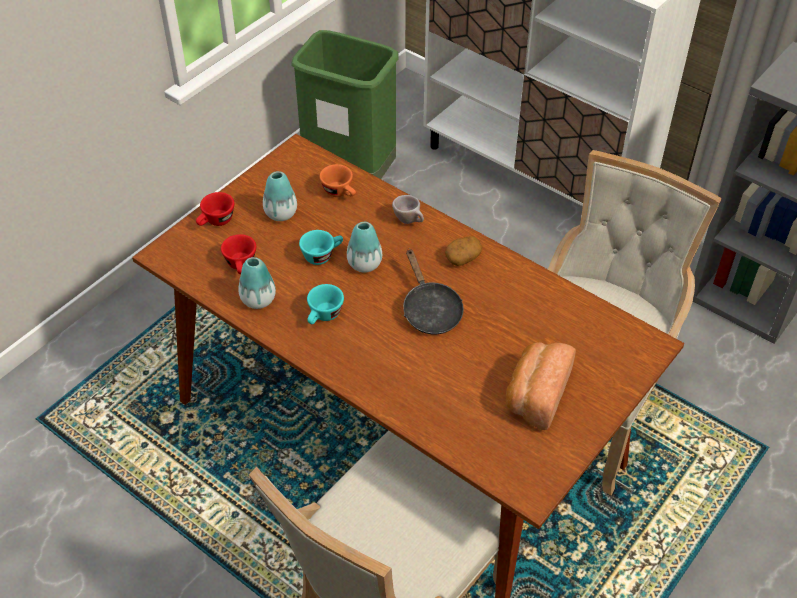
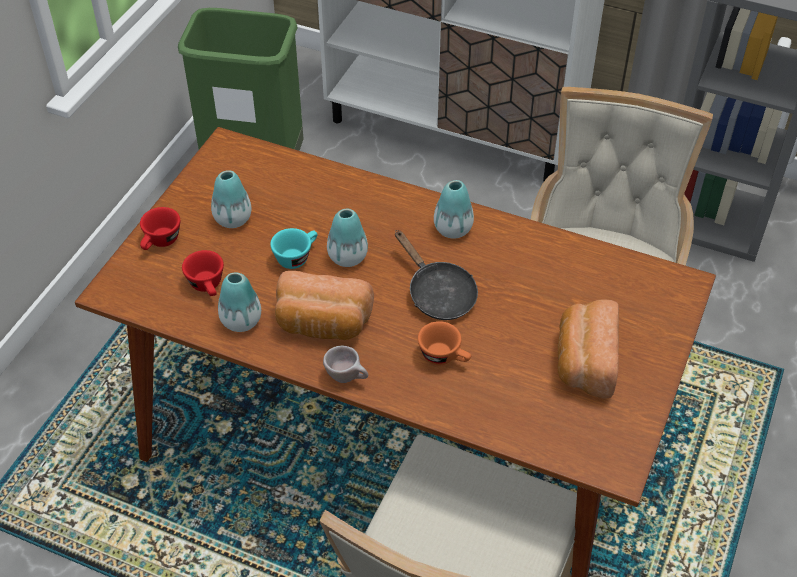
camera: 15 degrees left, 0 degrees up
(324, 316) = (322, 324): turquoise cup -> bread
(340, 193) = (292, 183): orange cup -> orange cup (445, 357)
(409, 221) = (380, 200): beige cup -> beige cup (347, 378)
(463, 257) = (453, 229): potato -> vase

